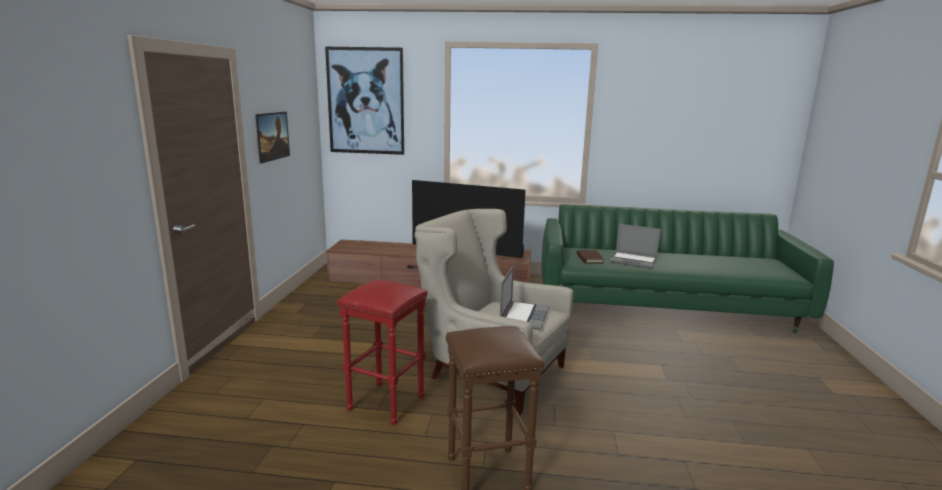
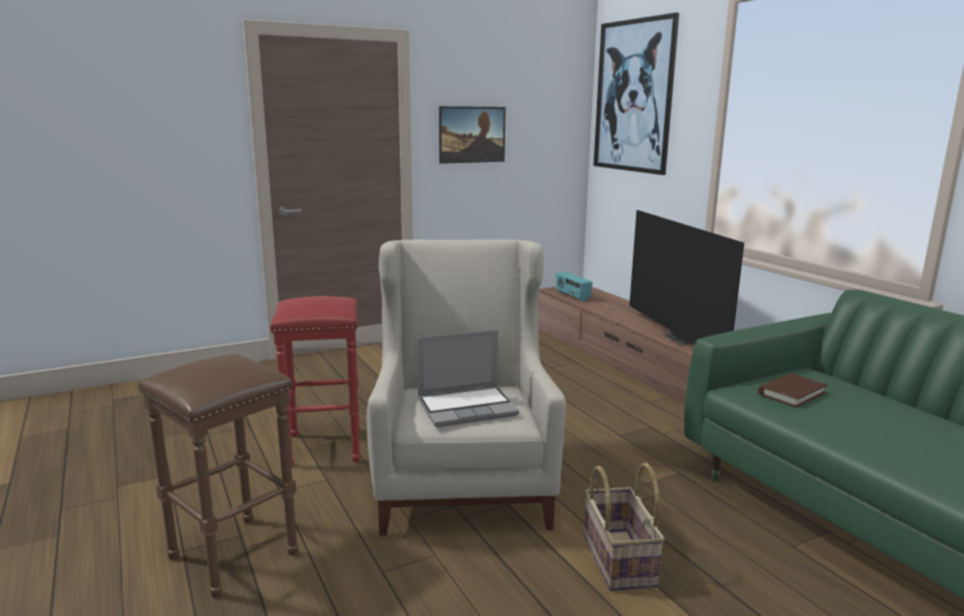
camera: 55 degrees right, 0 degrees up
(359, 249) = (572, 296): none -> radio
(600, 362) = (617, 559): none -> basket
(634, 261) = (875, 428): laptop -> none

